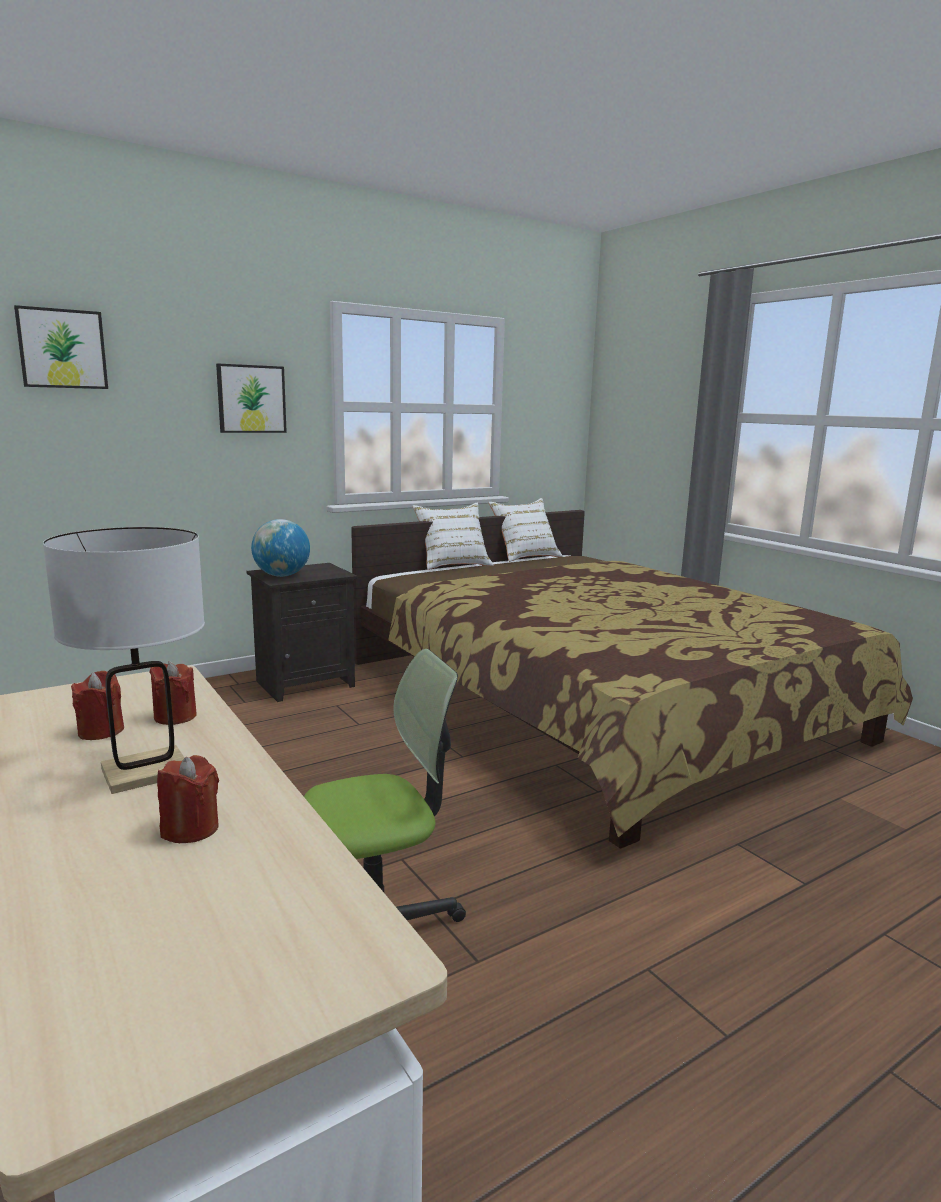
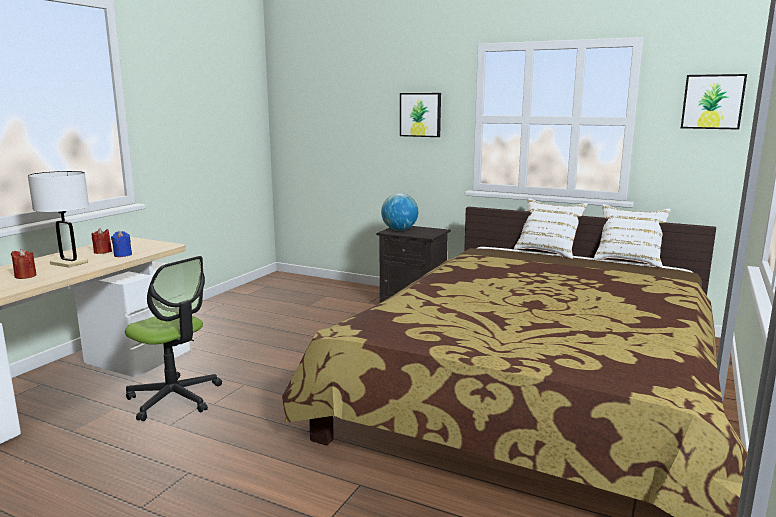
camera: 60 degrees right, 0 degrees up
(62, 349) = (329, 89): picture -> picture (712, 101)
(175, 716) = (123, 255): red candle -> blue candle

